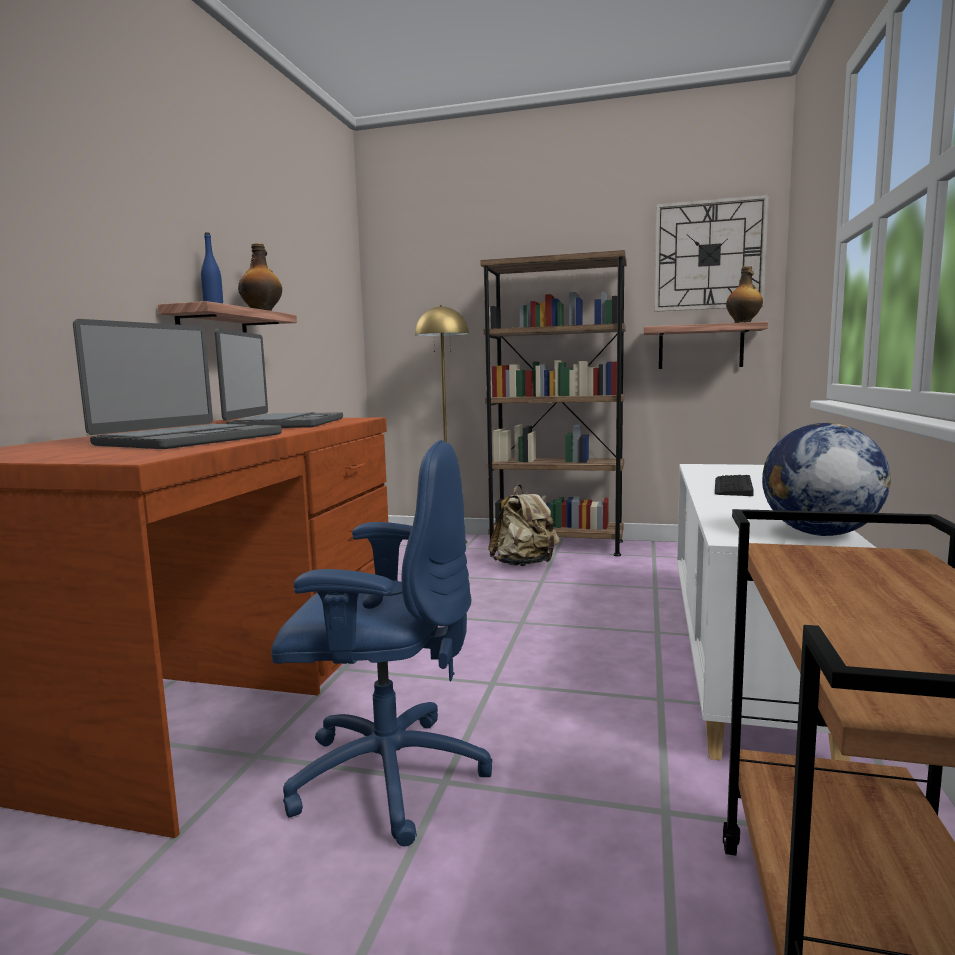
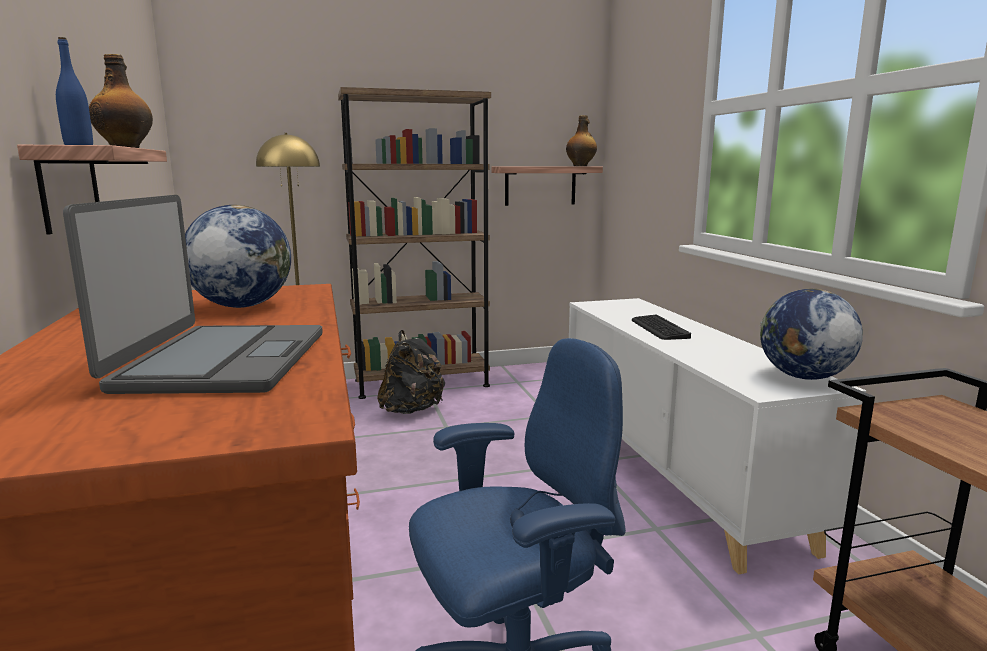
camera: 30 degrees left, 5 degrees up
(286, 423) = (241, 306): laptop -> globe
(524, 564) = (412, 410): beige backpack -> black backpack
(709, 255) = (546, 100): wall clock -> none

